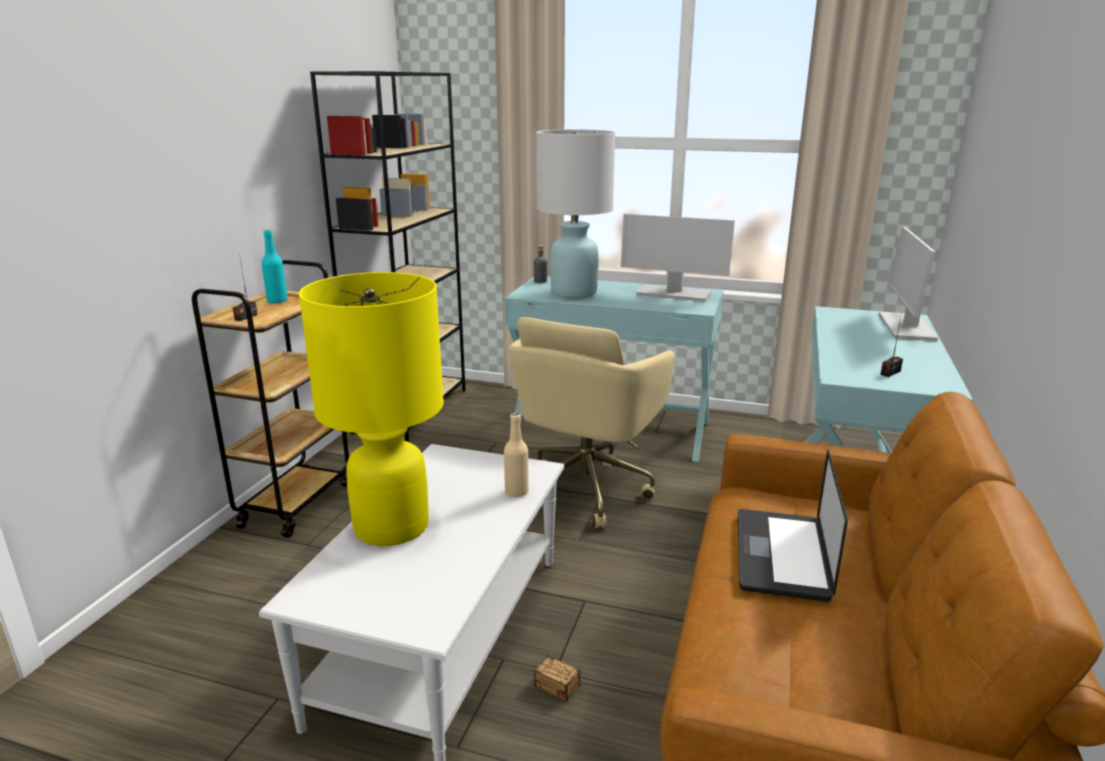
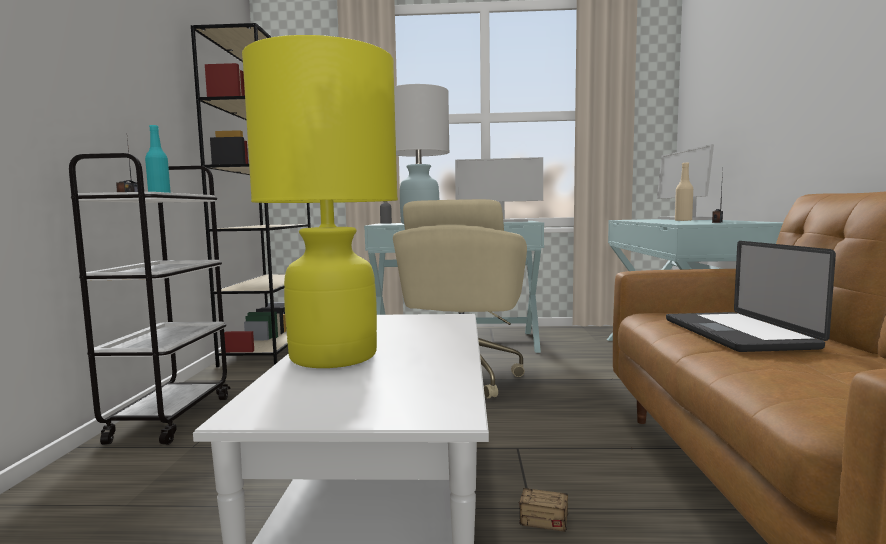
camera: 15 degrees left, 15 degrees down
(296, 504) = (170, 418): brown cart -> white cart
(516, 492) = (449, 328): beige bottle -> beige bottle (683, 221)

